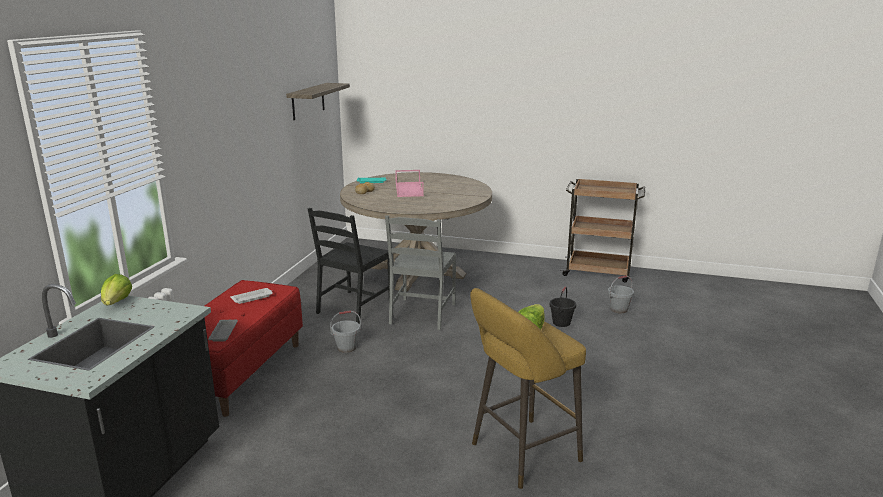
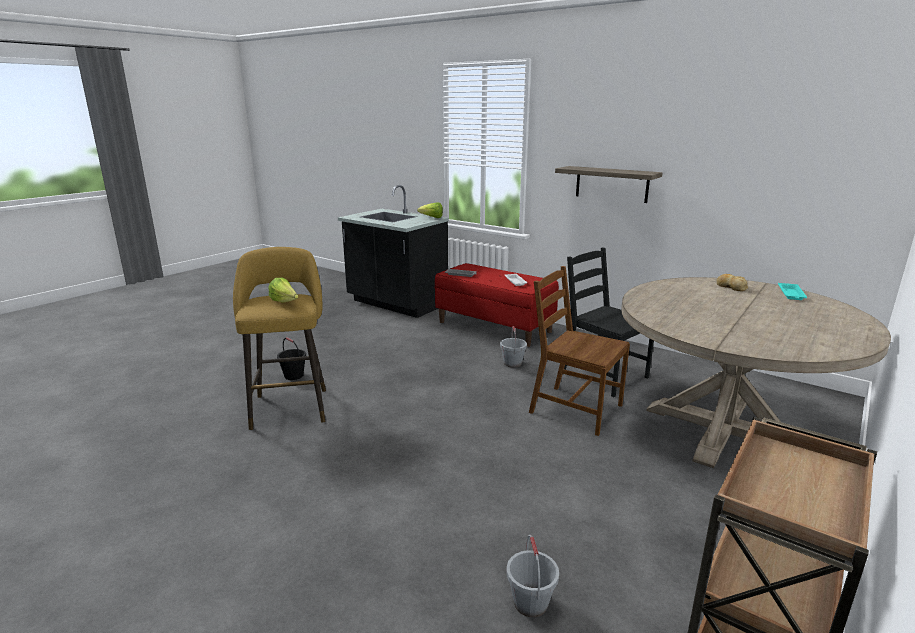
camera: 110 degrees right, 0 degrees up
(308, 101) = (799, 162): shelf -> shelf (611, 184)
(408, 189) = (751, 307): pink tray -> none
(422, 314) = (574, 409): grey chair -> brown chair
(561, 323) = (507, 509): black bucket -> black bucket (294, 375)

